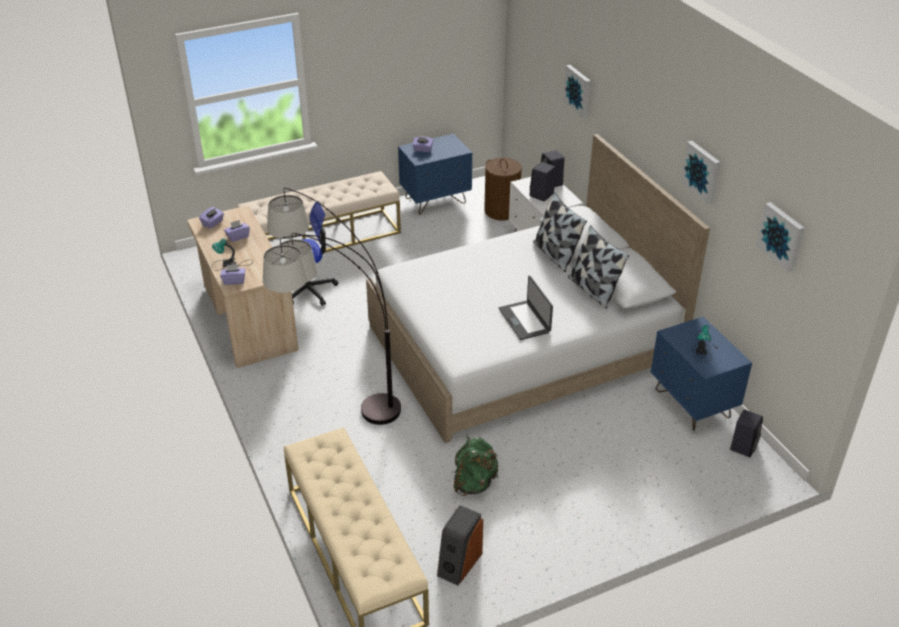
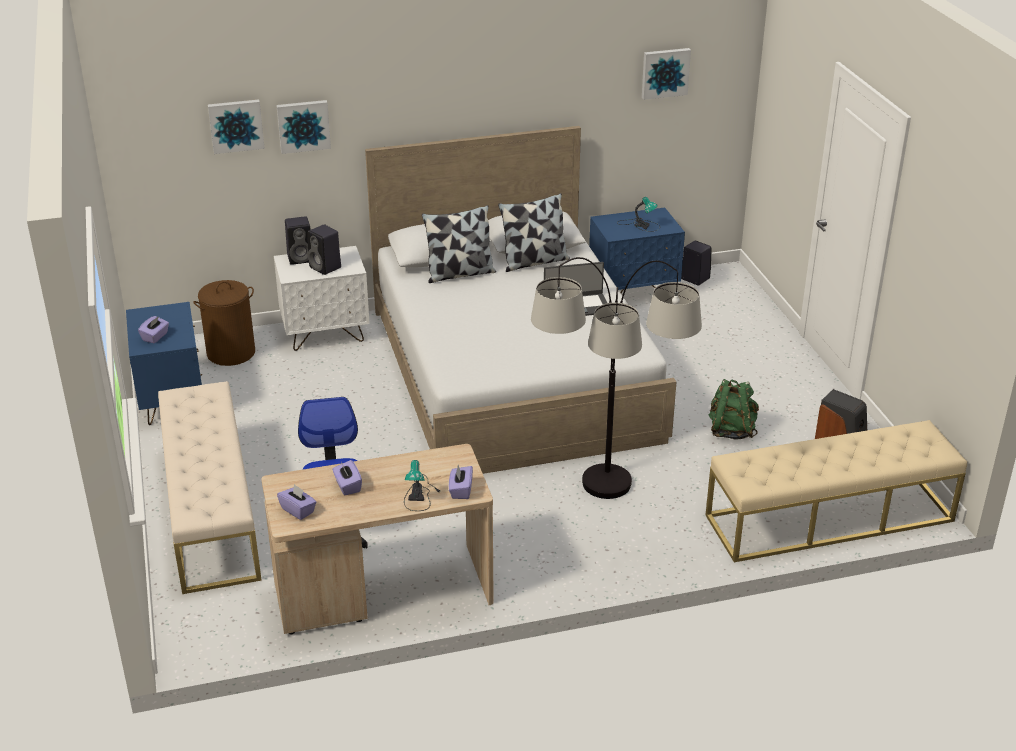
camera: 80 degrees left, 5 degrees down
(702, 171) = (546, 82): picture -> picture (236, 125)

